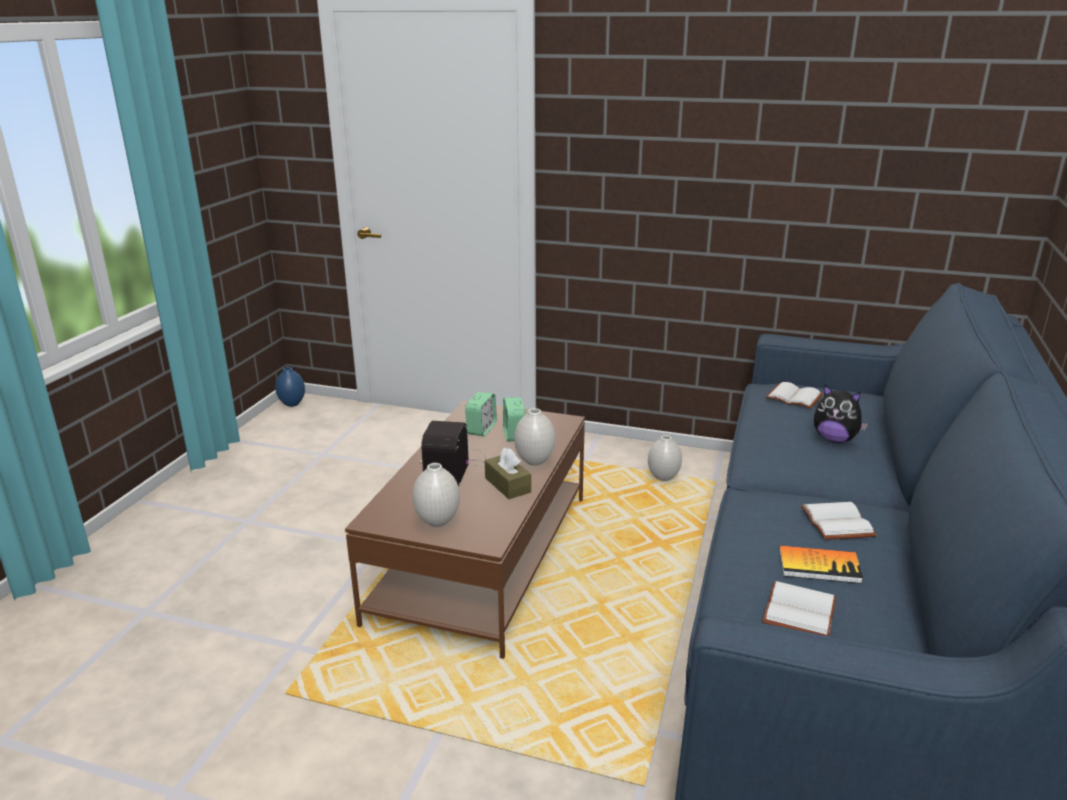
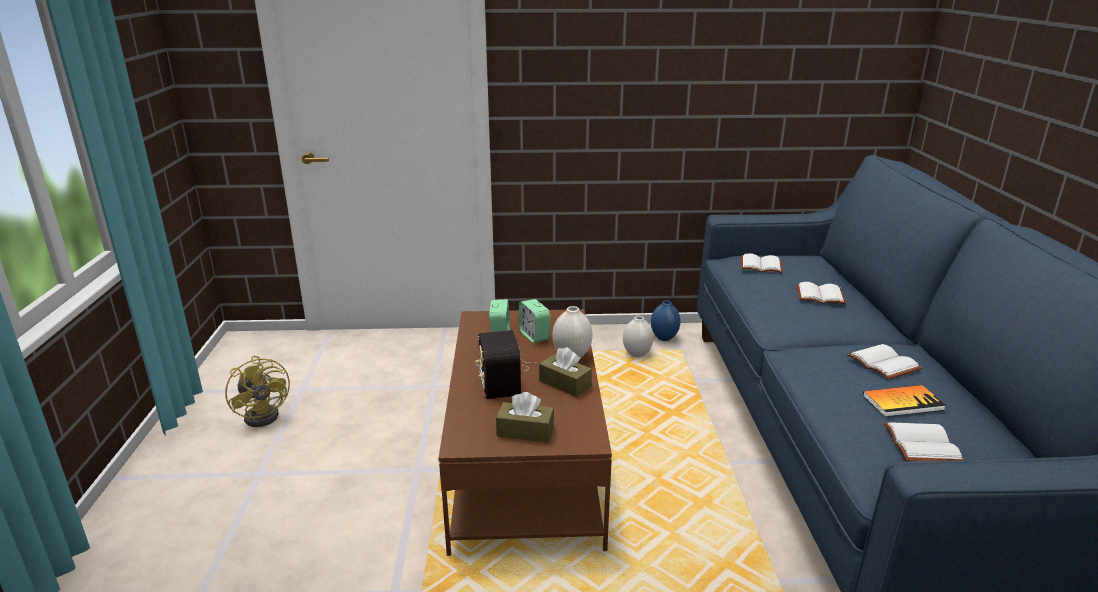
camera: 20 degrees left, 0 degrees up
(281, 470) = (266, 413): none -> yellow fan
(292, 404) = (237, 344): blue vase -> blue vase (664, 338)
(437, 521) = (525, 431): white vase -> brown tissue box
(835, 439) = (820, 295): plush toy -> white book

